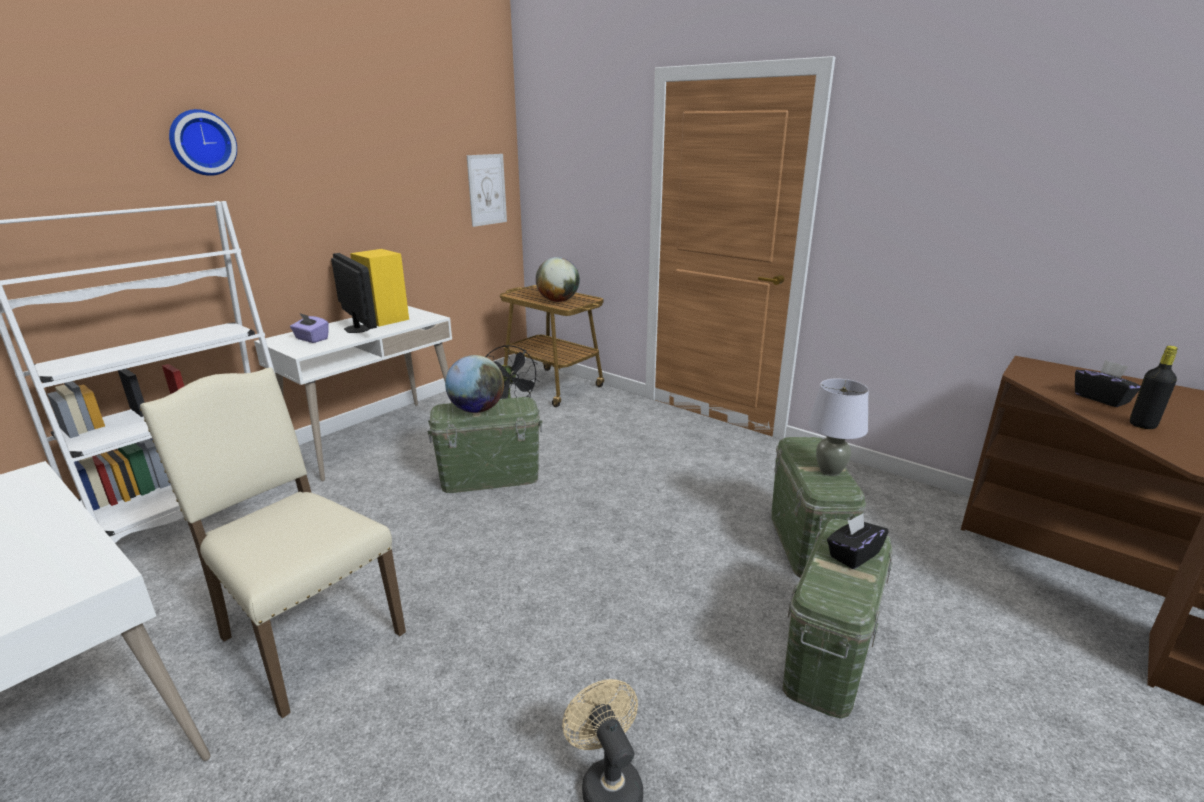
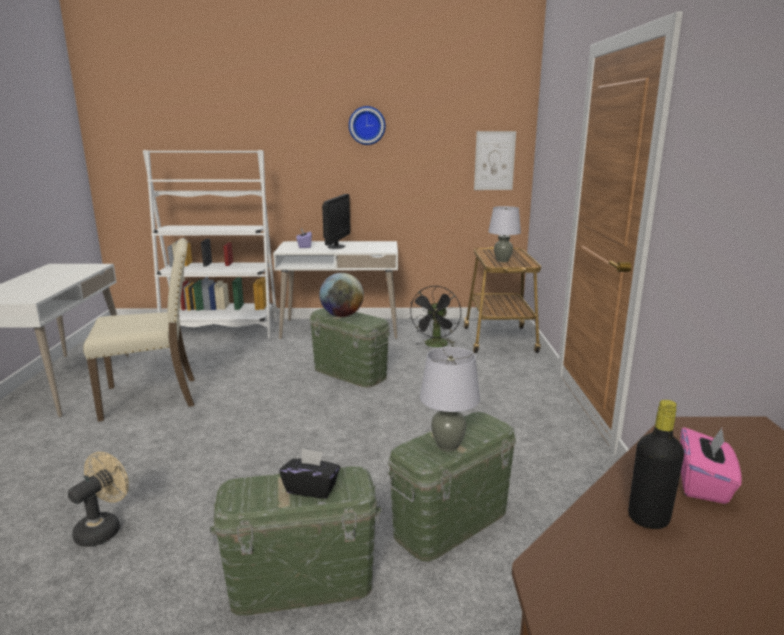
camera: 50 degrees right, 5 degrees down
(202, 142) = (275, 116): wall clock -> wall clock (367, 125)
(306, 636) = (153, 397): beige chair -> beige chair turned 75 degrees clockwise
(385, 319) = (363, 245): yellow speaker -> none
(558, 301) = (502, 260): globe -> grey table lamp
(1101, 399) = (703, 484): black tissue box -> pink tissue box

